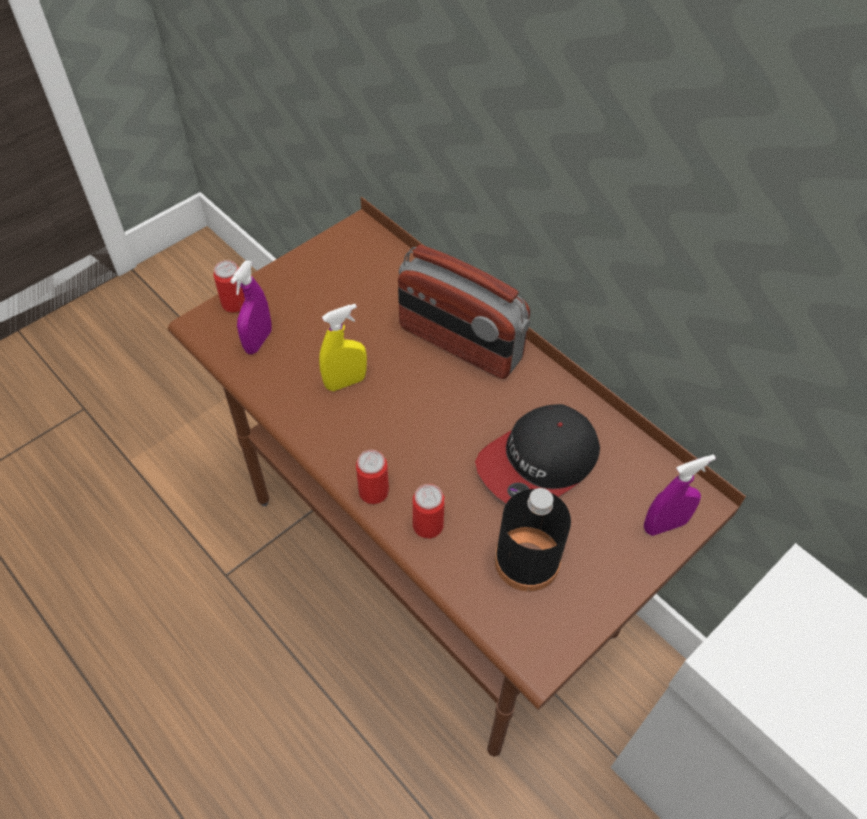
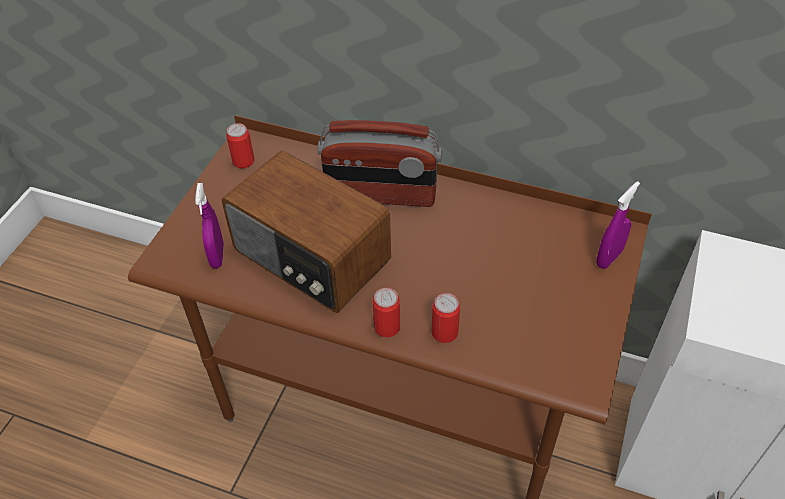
camera: 25 degrees left, 5 degrees down
(234, 303) = (177, 235): can -> can (243, 161)
(345, 382) = (310, 257): yellow spray bottle -> radio
(527, 560) = (532, 324): black bottle -> none
(538, 463) = (495, 254): cap -> none

